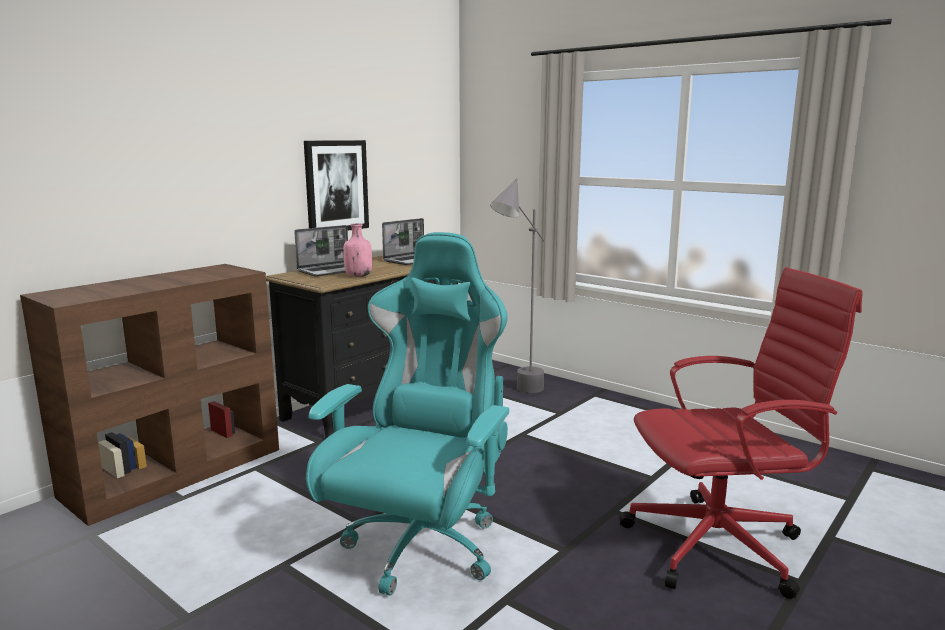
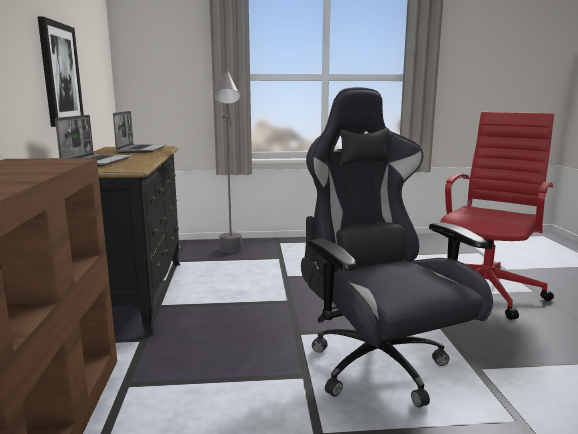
camera: 45 degrees left, 0 degrees up
(358, 276) = (141, 161): pink bottle -> none
(418, 554) = (383, 372): turquoise office chair -> black office chair

